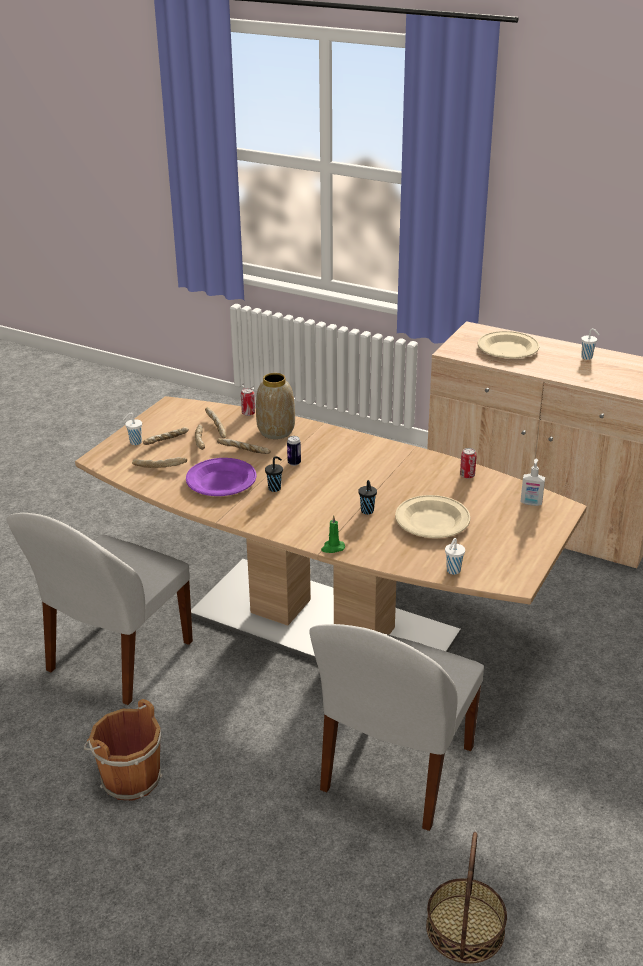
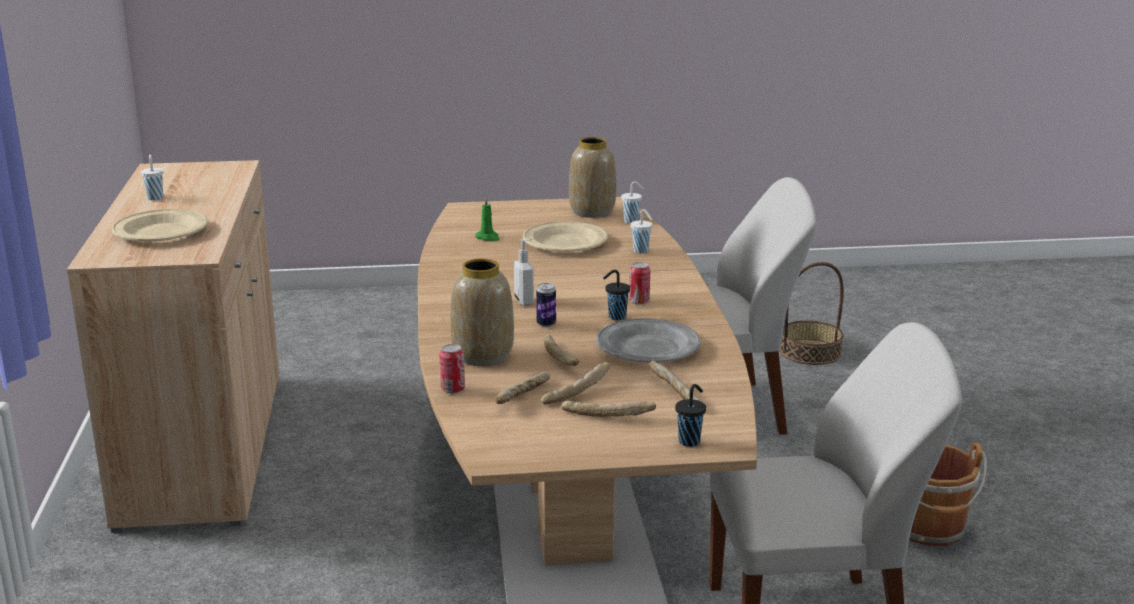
camera: 125 degrees left, 10 degrees down
(135, 442) = (645, 436): white cup -> white cup (641, 251)
(221, 481) = (647, 348): purple plate -> grey plate
(332, 548) = (676, 265): green candle -> green candle (488, 238)
(367, 511) = (591, 268): black cup -> black cup (690, 441)
(467, 475) = (455, 247): can -> can (639, 301)
(497, 561) = (591, 212): none -> vase
(531, 503) = (474, 218): soap dispenser -> soap dispenser (524, 301)

